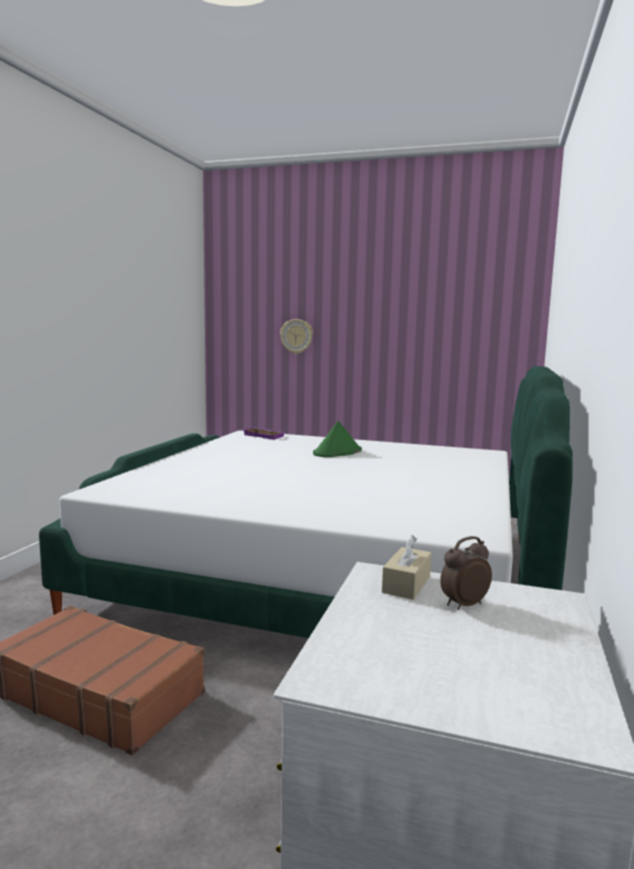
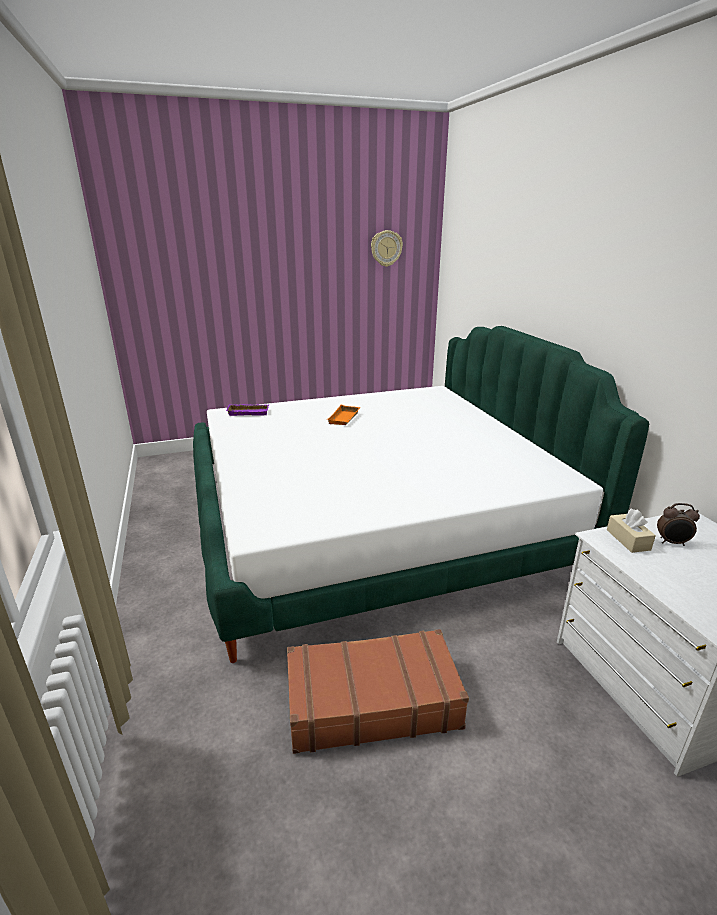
camera: 35 degrees left, 15 degrees up
(296, 336) = (220, 297): wall clock -> wall clock (386, 248)
(337, 452) = (345, 418): green hat -> orange tray
(463, 604) = (672, 542): alarm clock -> alarm clock turned 105 degrees counterclockwise

